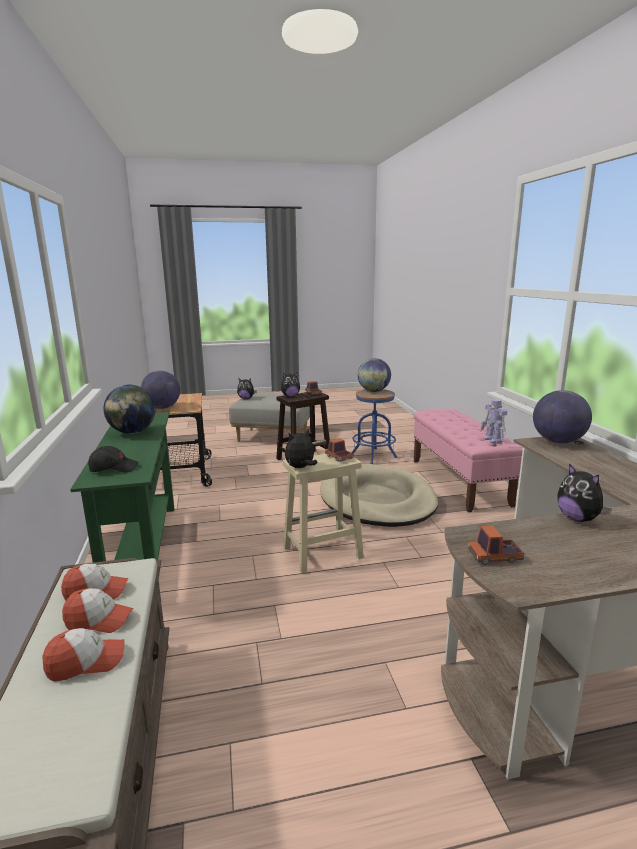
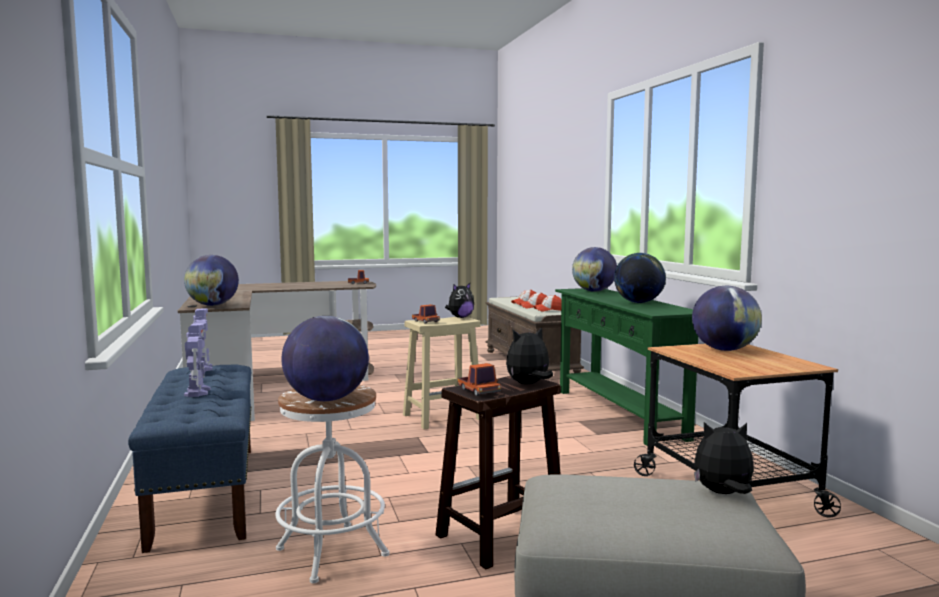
camera: 175 degrees right, 10 degrees down
(114, 468) = (594, 291): black cap -> globe
(373, 456) = (332, 552): blue stool -> white stool
(377, 500) = (366, 461): beige dog bed -> none
(459, 482) = (205, 493): pink bench -> blue bench
(460, 422) = (197, 392): none -> toy robot
(578, 518) = (296, 288): plush toy -> none

